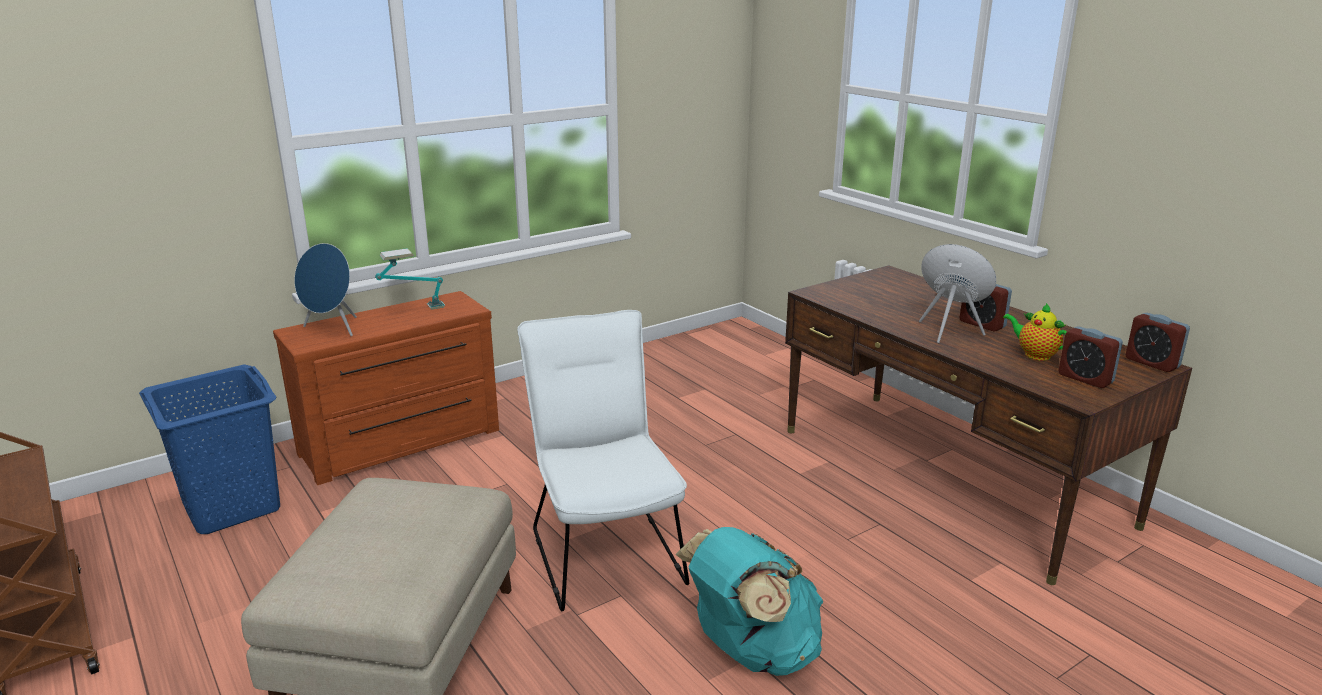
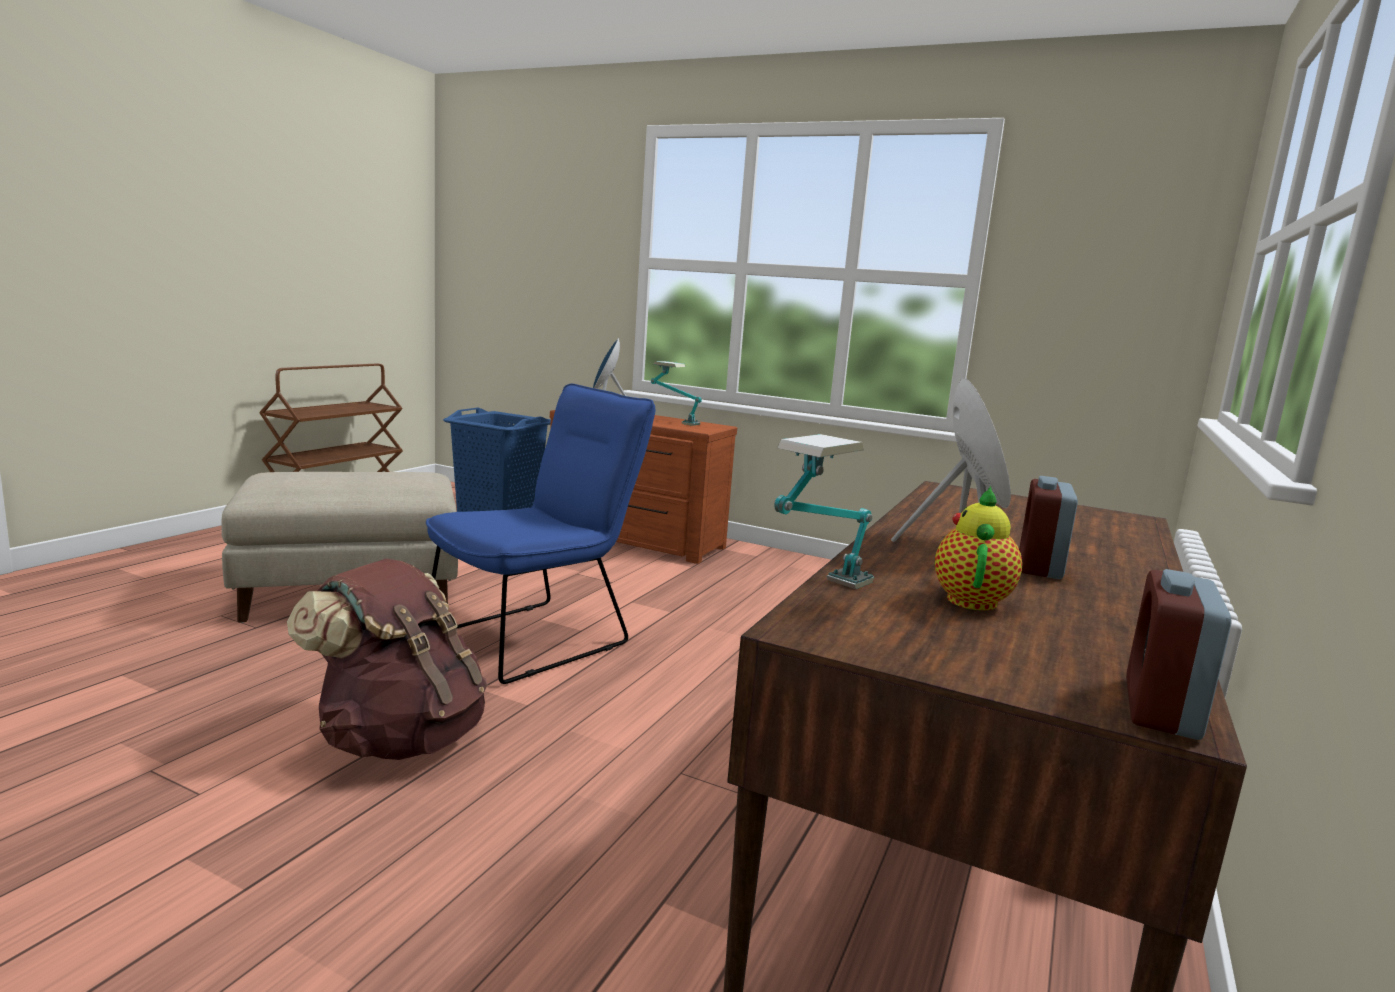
camera: 60 degrees right, 10 degrees down
(604, 549) = (539, 637): white chair -> blue chair
(751, 651) = (399, 738): turquoise backpack -> brown backpack
(1029, 384) = (819, 593): none -> table lamp
(1085, 378) = (925, 636): alarm clock -> none

